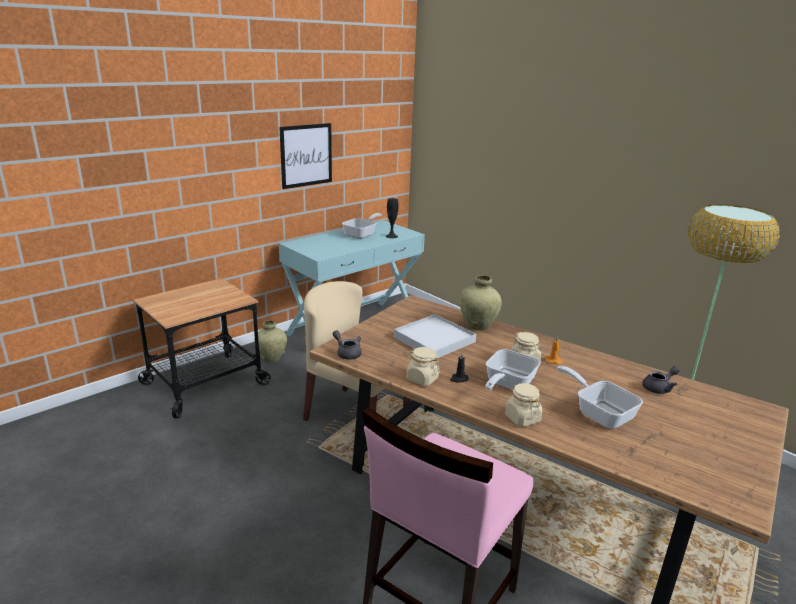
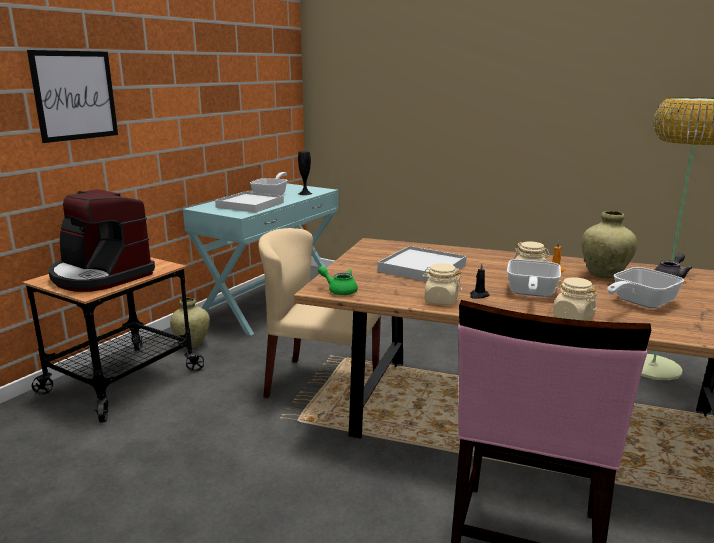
camera: 15 degrees left, 5 degrees down
(189, 302) = (100, 276): none -> coffee machine
(306, 155) = (204, 107): picture -> picture (75, 95)
(335, 245) = (250, 205): none -> white tray
(347, 353) = (339, 290): grey teapot -> green teapot
(478, 326) = (455, 253): beige vase -> beige vase (604, 275)
(599, 412) = (639, 302): frying pan -> frying pan turned 75 degrees counterclockwise

